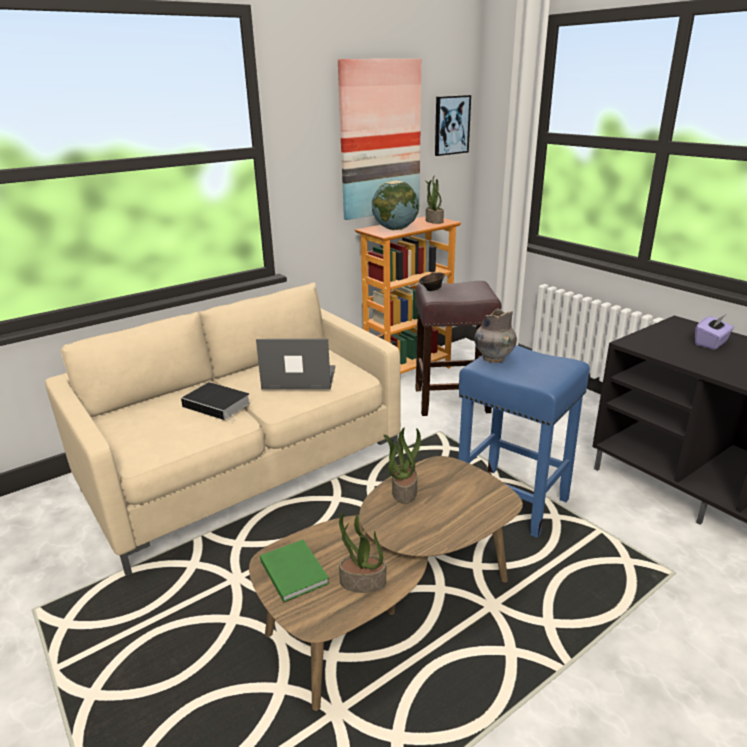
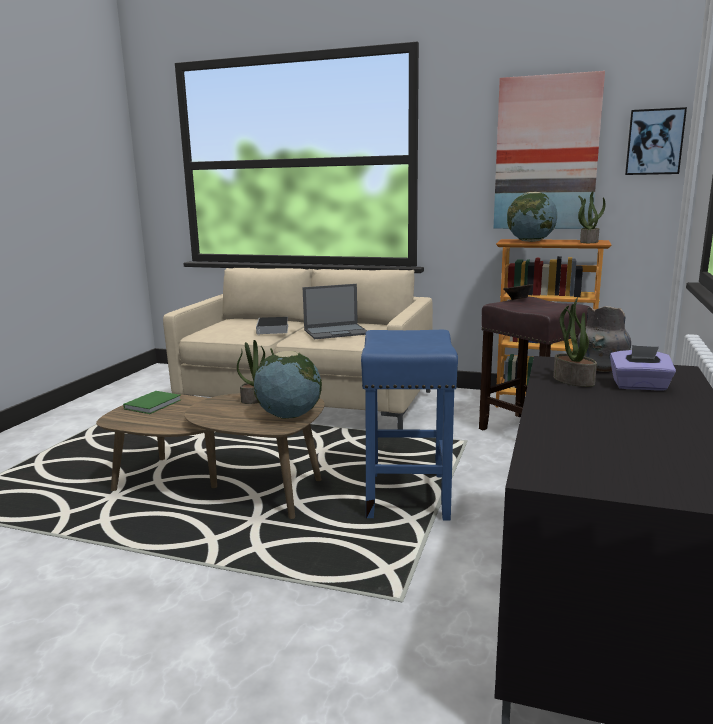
camera: 55 degrees right, 10 degrees down
(298, 378) = (337, 332): laptop -> laptop turned 105 degrees clockwise
(362, 582) = (158, 420): potted plant -> potted plant (572, 380)
(475, 488) = (289, 416): none -> globe
(493, 358) = (401, 331): grey vase -> grey vase (601, 368)

